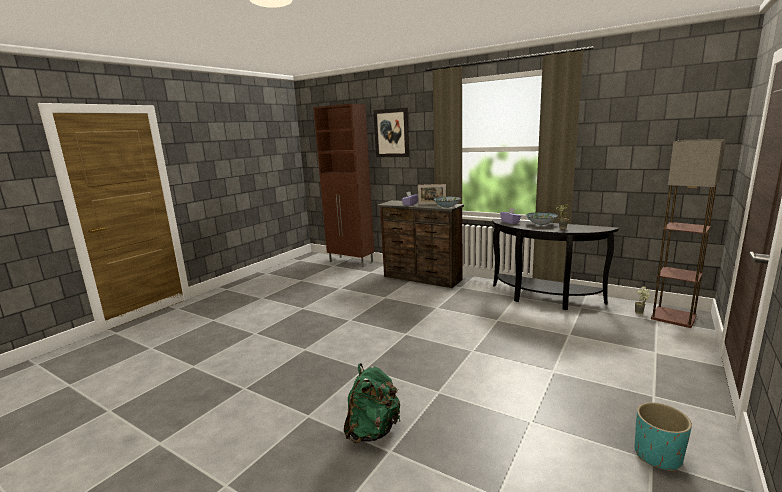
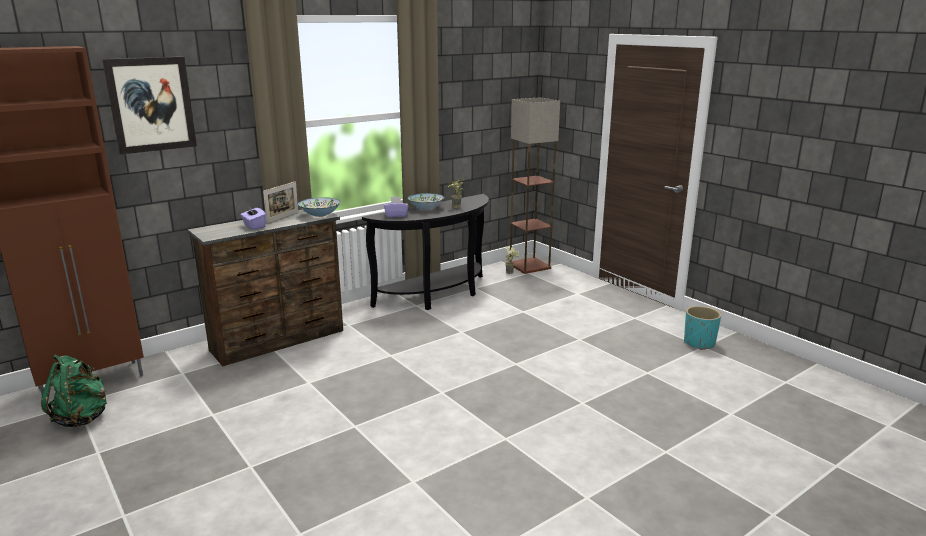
camera: 70 degrees left, 5 degrees up
(372, 430) = (631, 456): green backpack -> green backpack (82, 418)

